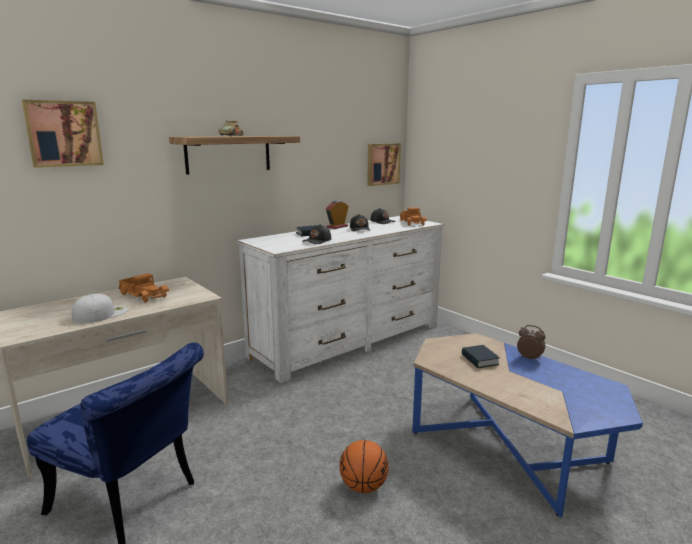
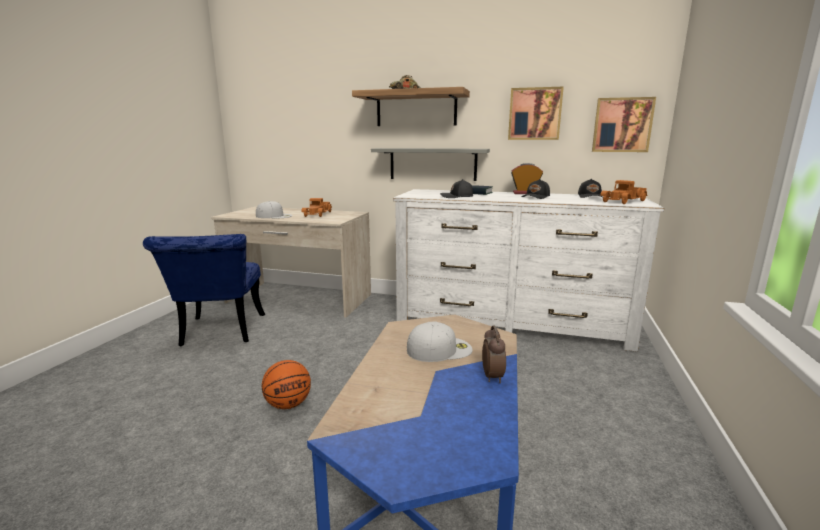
camera: 55 degrees right, 0 degrees up
(64, 134) = (299, 93): picture -> picture (535, 114)
(249, 210) = (432, 164): none -> grey shelf
(479, 360) = (439, 349): book -> white cap

